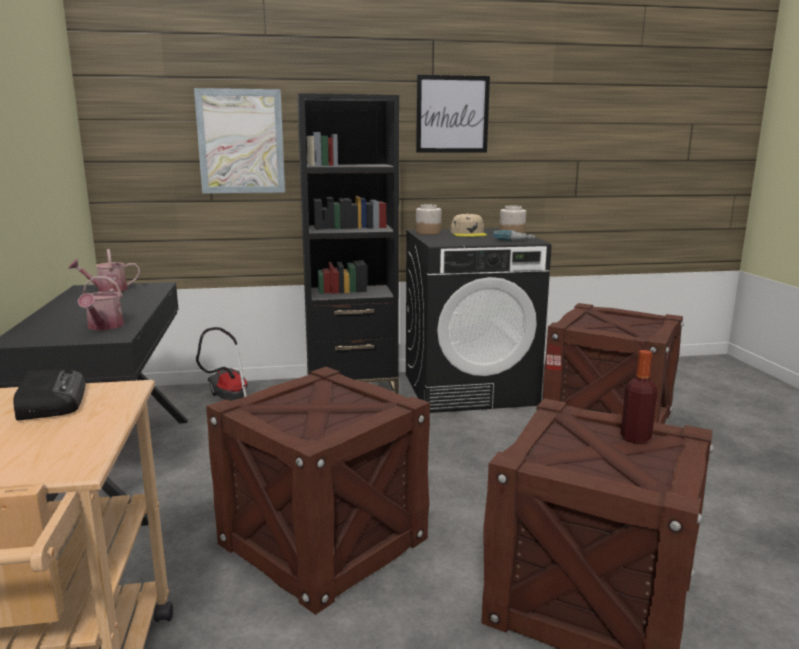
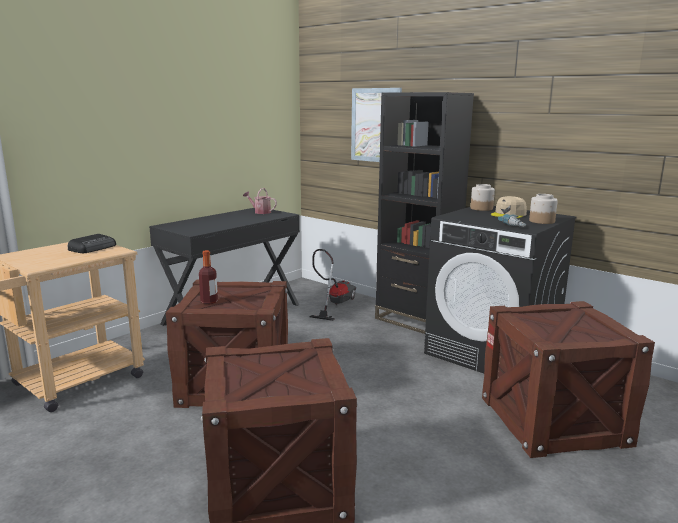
camera: 50 degrees right, 0 degrees up
(104, 327) = (203, 228): watering can -> none
(452, 114) = (528, 106): picture -> none
(635, 438) = (305, 378): bottle -> bottle (209, 301)

